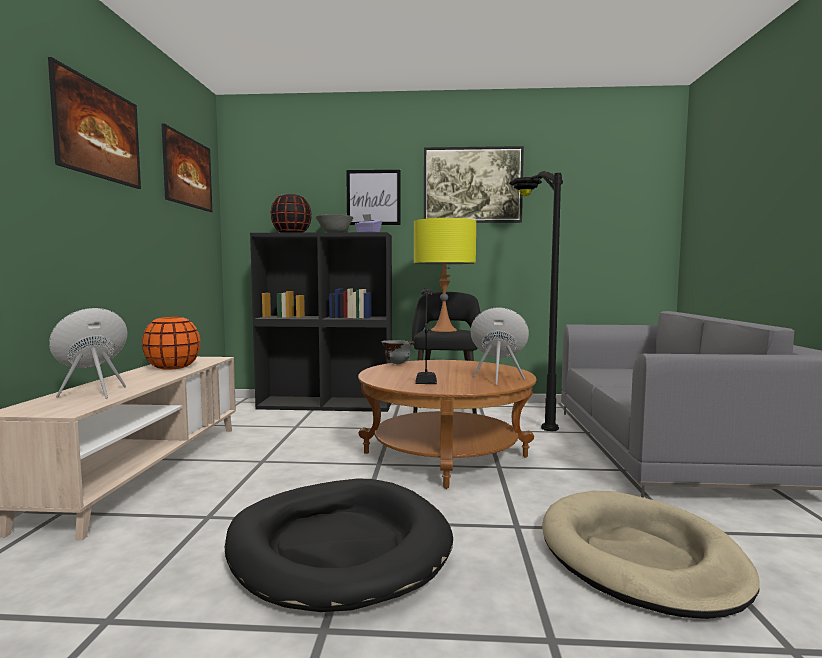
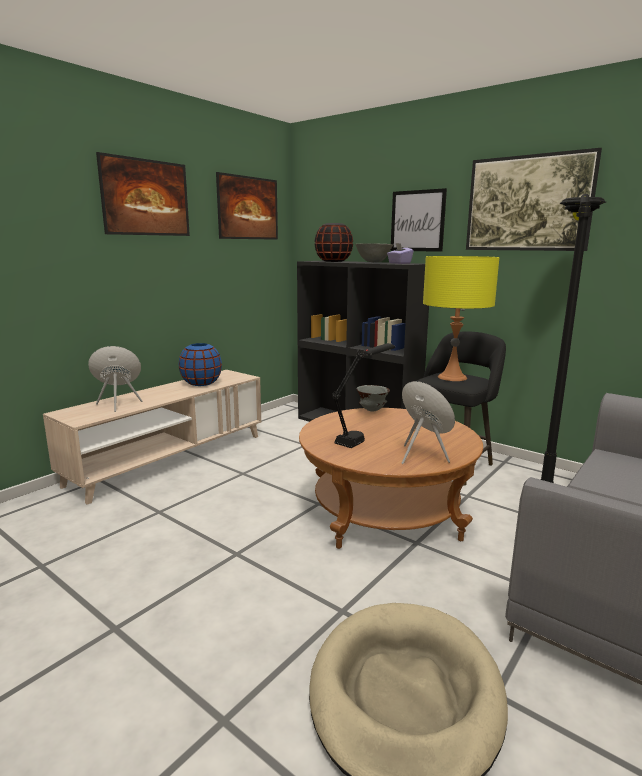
camera: 35 degrees right, 10 degrees up
(172, 367) = (201, 383): orange vase -> blue vase
(338, 547) = (197, 569): black dog bed -> none

